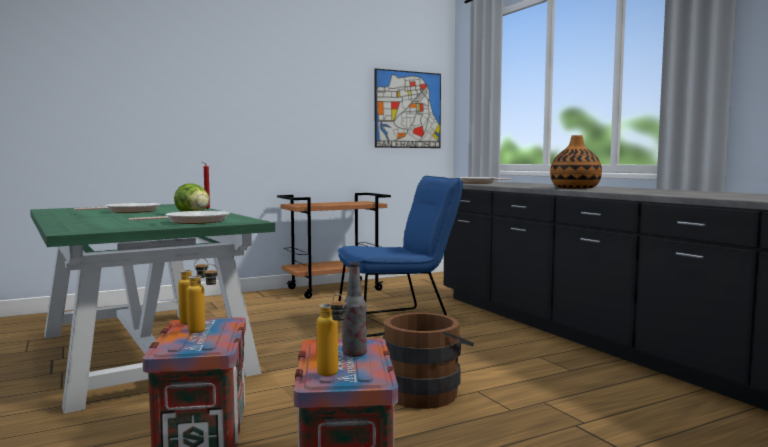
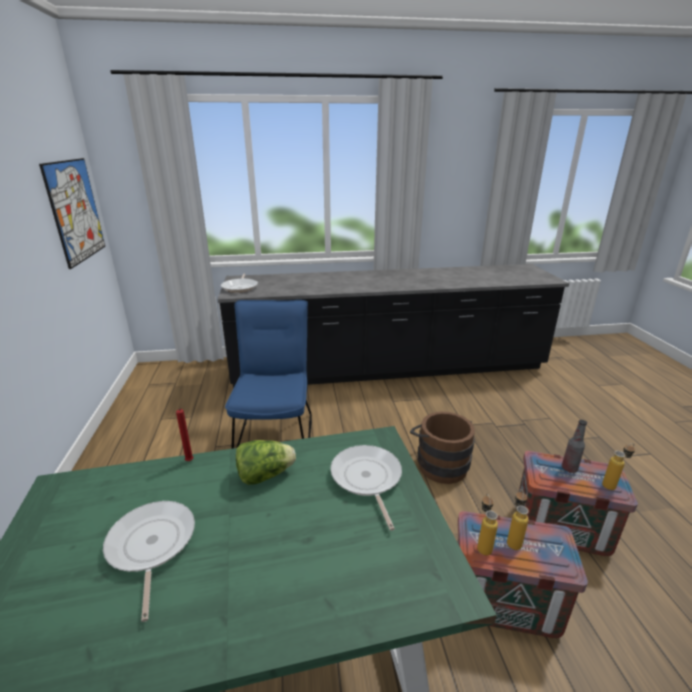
camera: 70 degrees left, 20 degrees up
(335, 289) = (121, 446): brown cart -> none
(575, 188) = (367, 285): vase -> none

